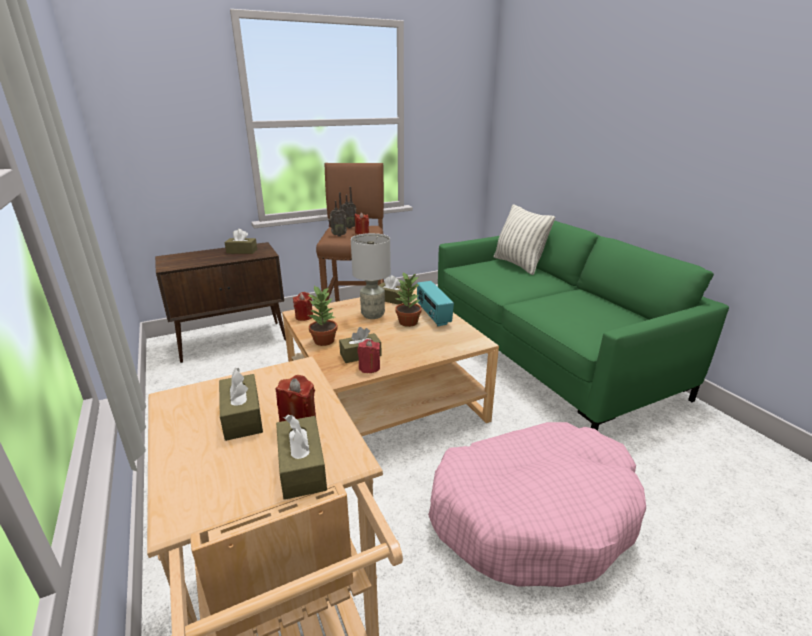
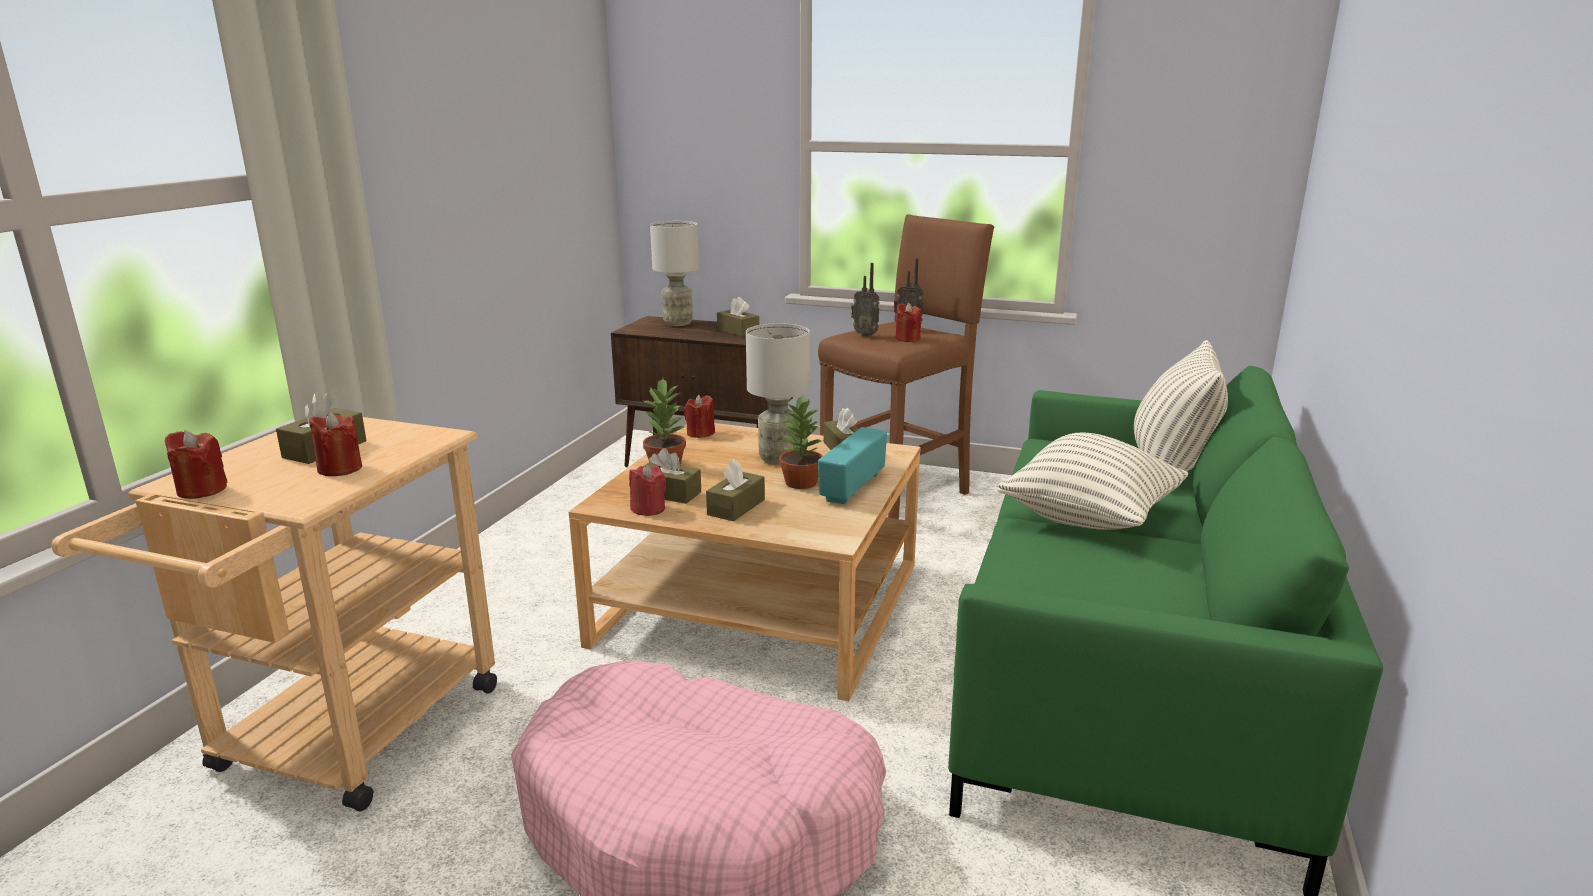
camera: 45 degrees right, 5 degrees down
(190, 255) = (677, 323): none -> grey table lamp
(237, 501) = (202, 490): none -> red candle
(302, 467) = (268, 492): brown tissue box -> brown tissue box (736, 507)
(535, 293) = (1089, 519): none -> pillow

